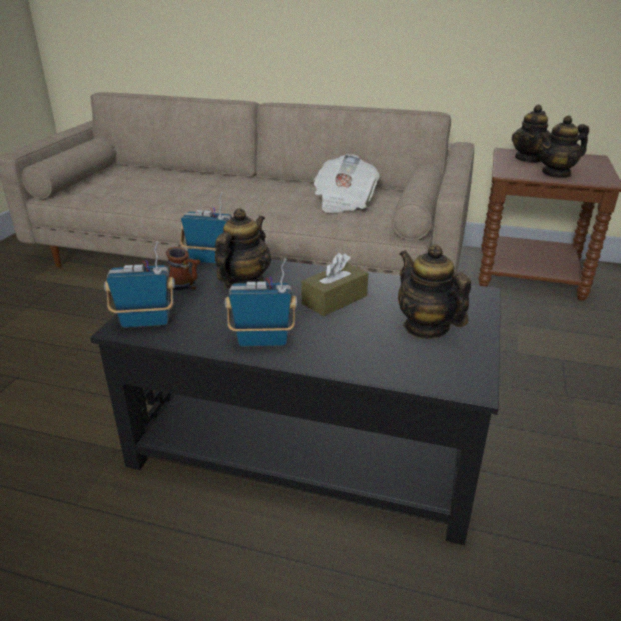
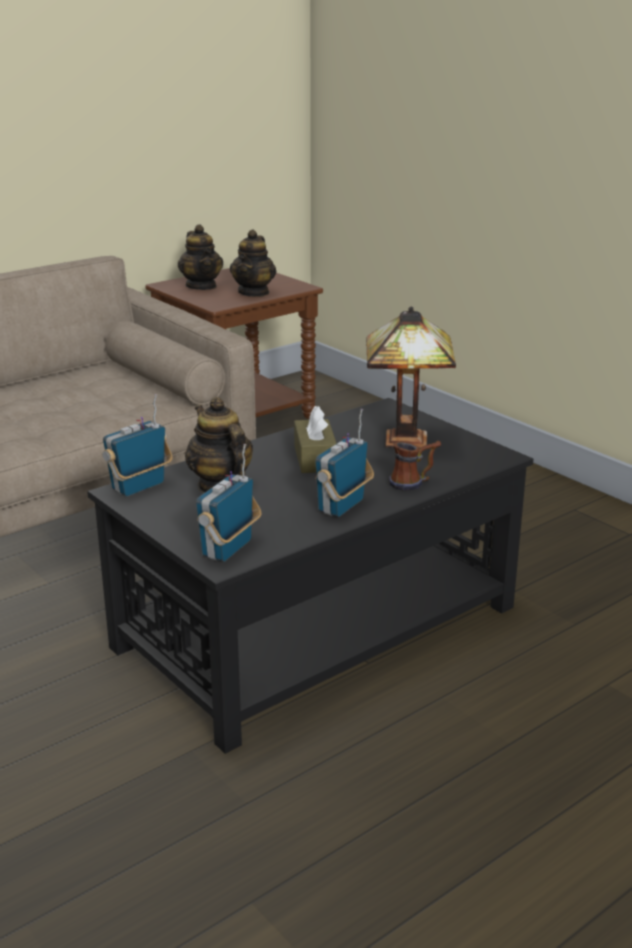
camera: 55 degrees left, 5 degrees down
(186, 286) = (181, 513): mug -> mug (414, 482)
(343, 202) = (64, 397): newspaper -> none
(426, 327) = (408, 442): teapot -> table lamp

